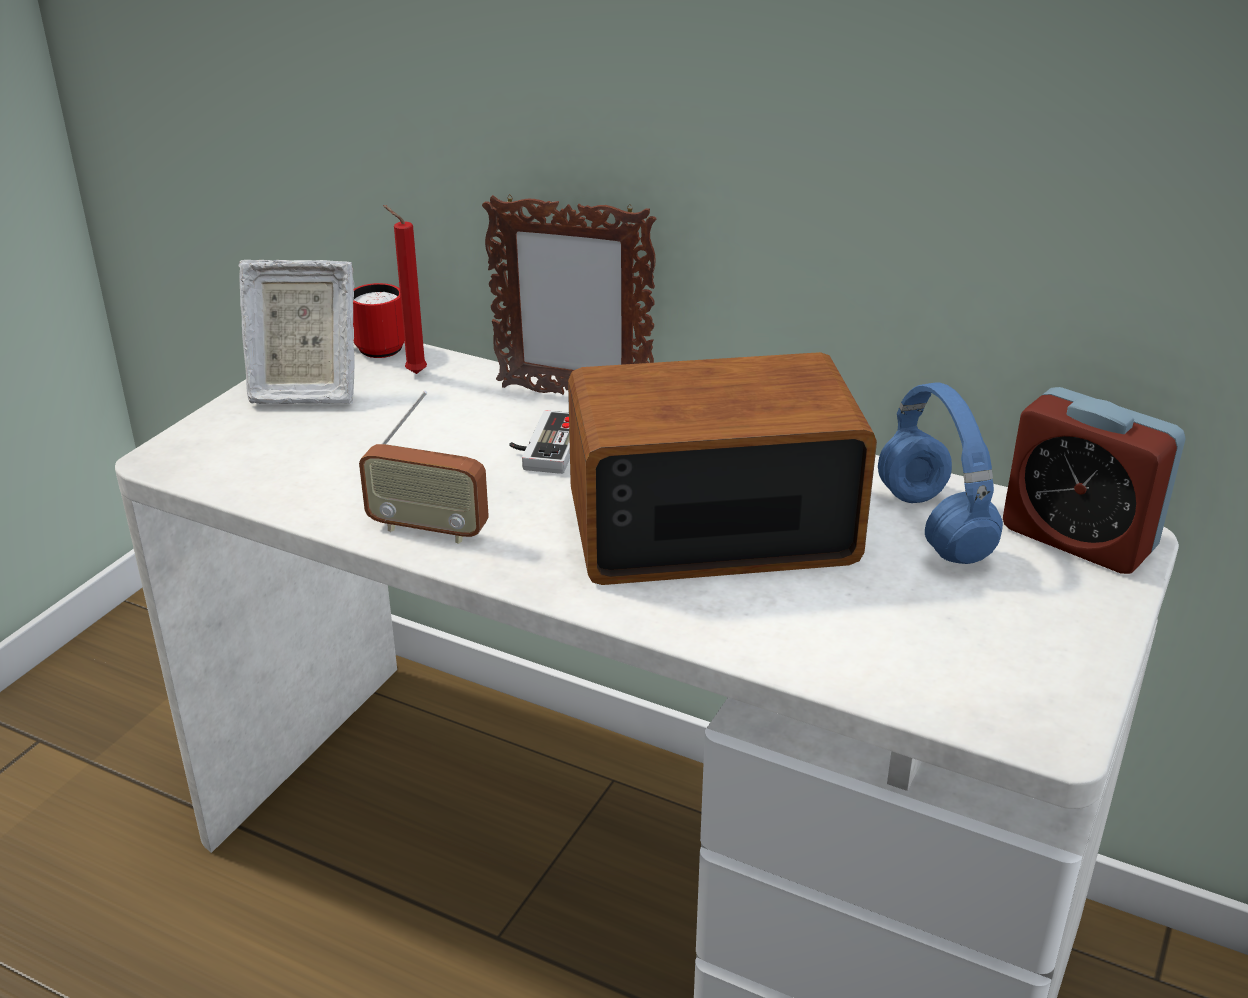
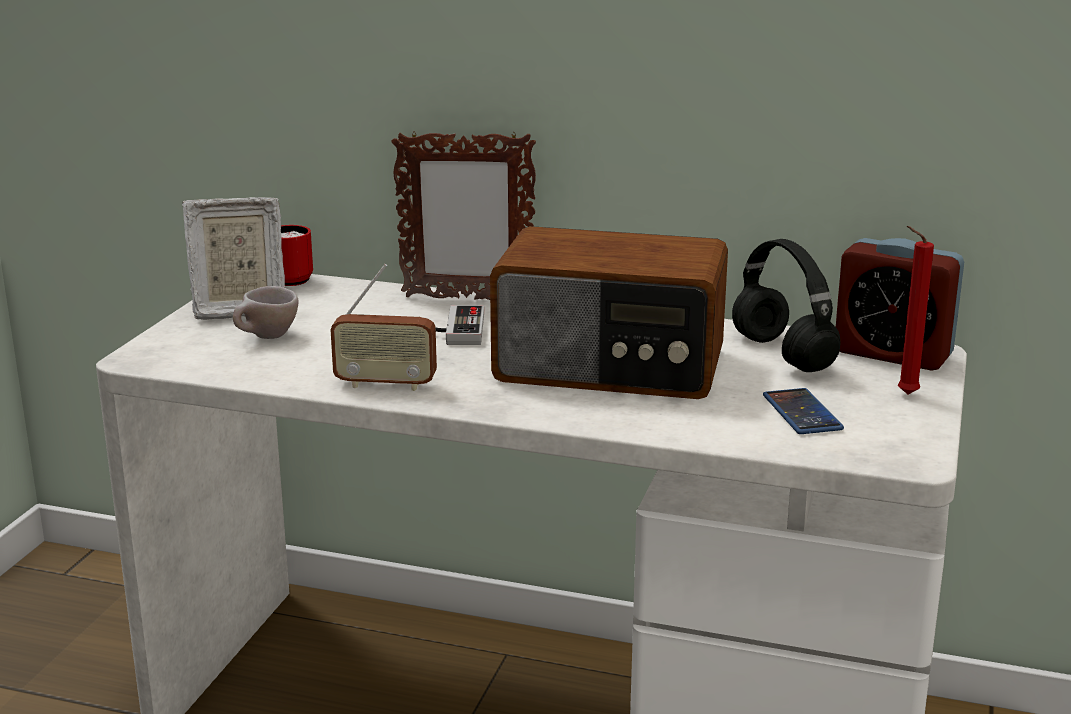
camera: 10 degrees left, 10 degrees down
(318, 440) = (266, 338): none -> beige cup
(413, 373) = (326, 293): red candle -> red candle (904, 394)
(709, 526) = (610, 367): radio -> radio turned 150 degrees counterclockwise
(929, 632) = (802, 413): none -> phone
(936, 527) = (785, 355): blue headphones -> black headphones

